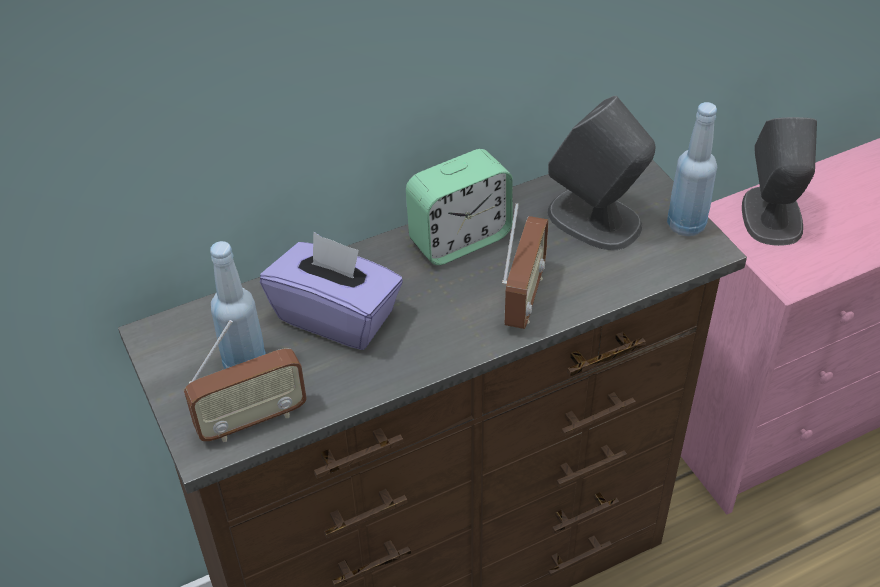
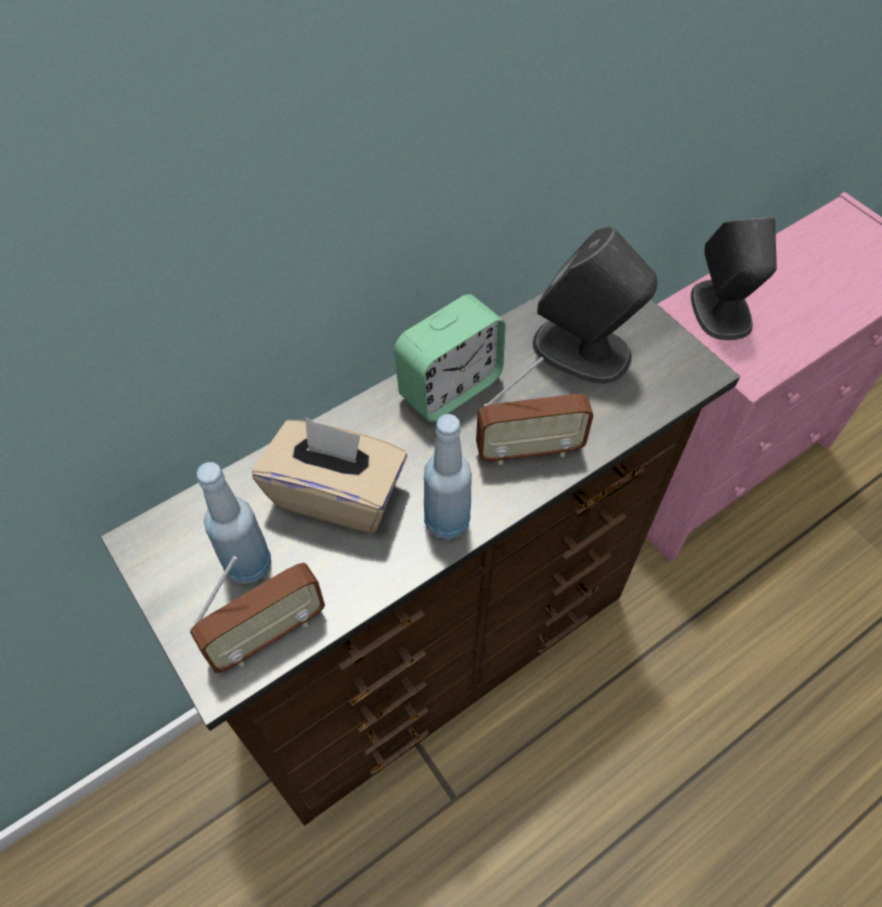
camera: 10 degrees left, 10 degrees up
(336, 316) = (337, 494): purple tissue box -> beige tissue box
(524, 299) = (529, 450): radio -> radio turned 75 degrees clockwise
(686, 225) = (673, 347): blue bottle -> blue bottle (447, 521)

